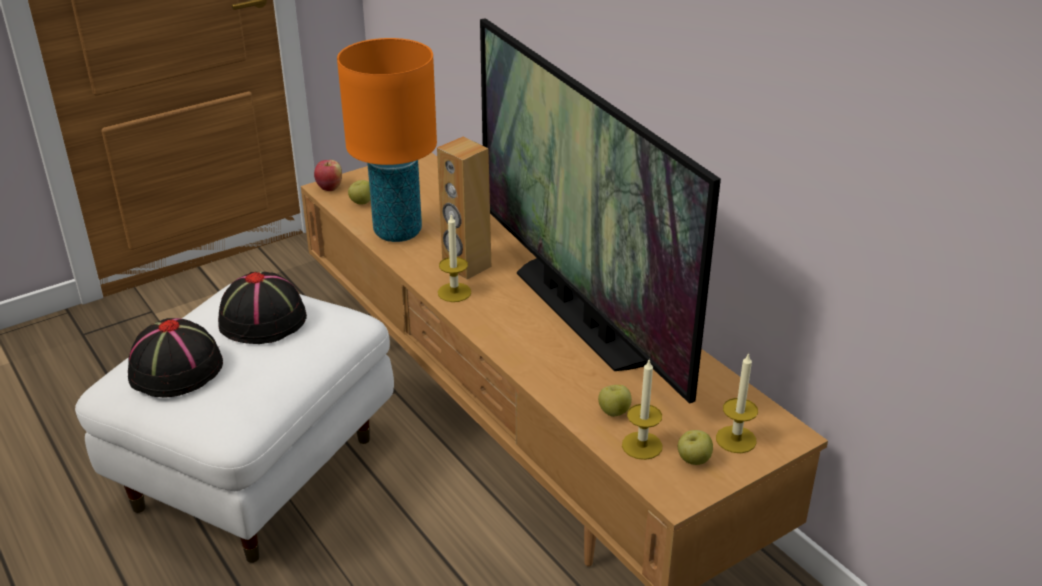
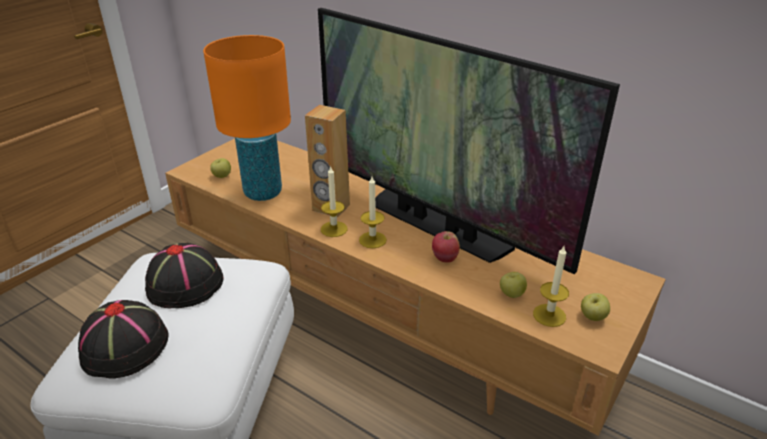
camera: 20 degrees left, 0 degrees up
(329, 188) = (190, 170): apple -> apple (445, 258)
(736, 439) = (608, 293): candle -> candle (372, 240)

